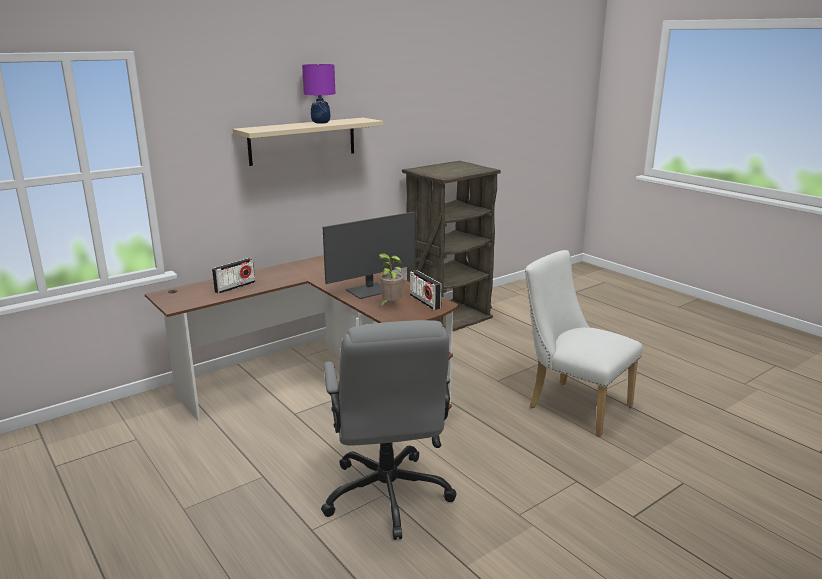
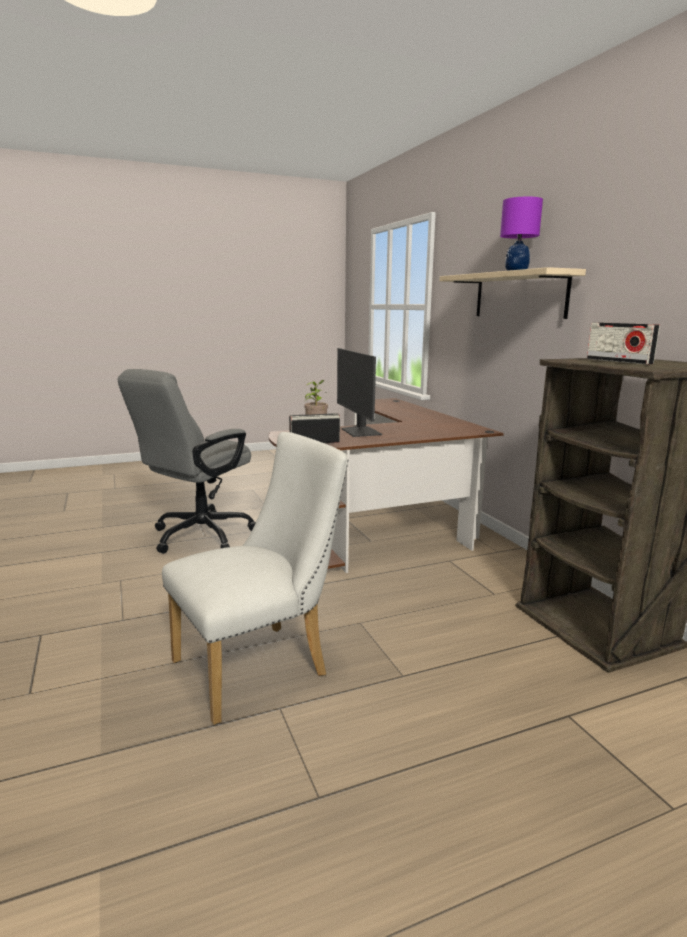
camera: 105 degrees right, 5 degrees down
(235, 287) = (396, 409): radio -> radio (618, 361)
(388, 499) = (198, 537): grey office chair -> grey office chair turned 60 degrees counterclockwise

